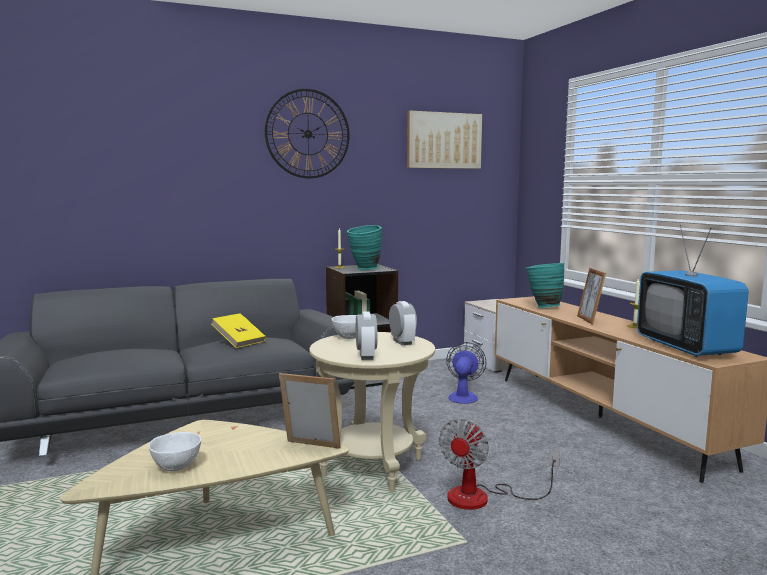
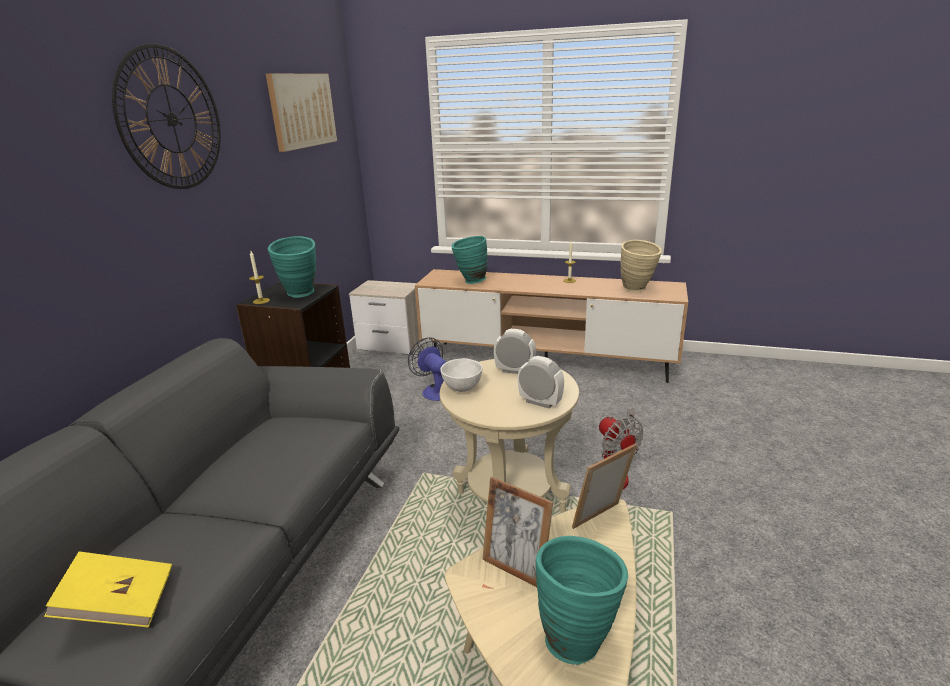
camera: 50 degrees left, 15 degrees up
(177, 467) = (576, 635): white bowl -> turquoise vase
(239, 341) = (280, 452): yellow book -> yellow book (120, 605)
(589, 320) = (532, 284): picture frame -> picture frame (516, 567)
(686, 347) = (638, 290): television -> beige vase

